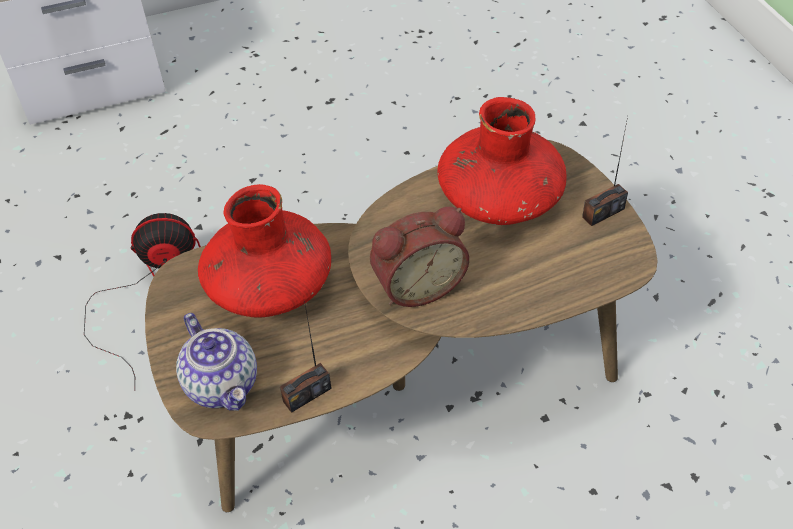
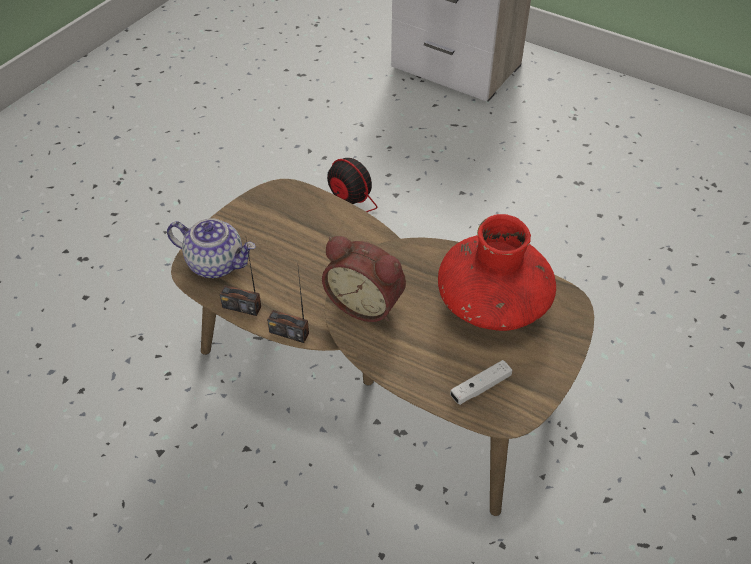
camera: 50 degrees right, 0 degrees up
(223, 385) = (216, 263): teapot -> teapot turned 90 degrees counterclockwise
(270, 286) = (310, 236): red vase -> none
(586, 262) = (480, 387): none -> white game controller
(603, 213) = (543, 371): radio -> radio (289, 332)

